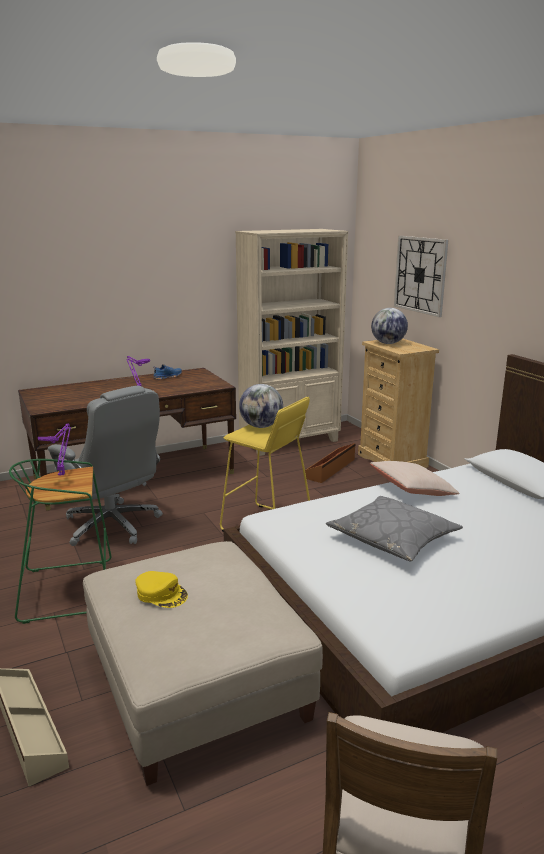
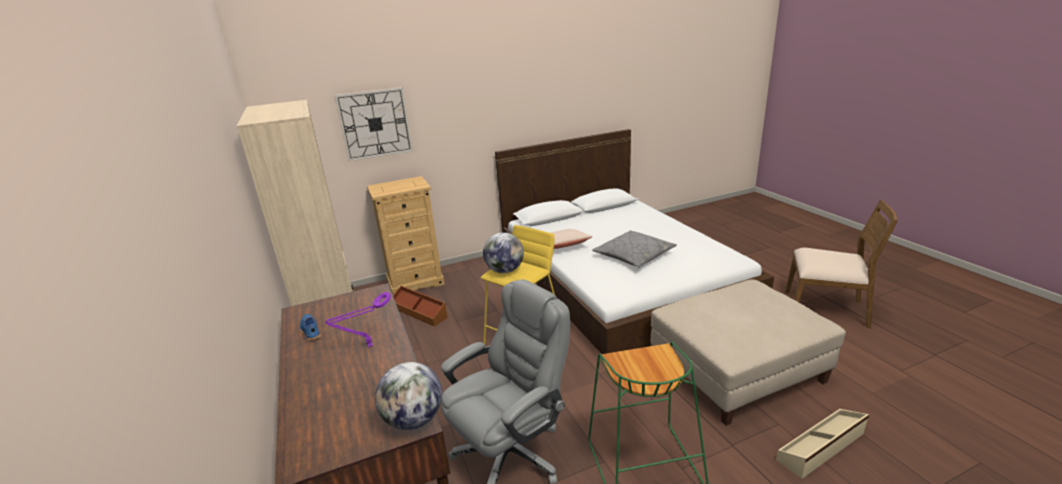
camera: 85 degrees left, 5 degrees up
(62, 474) = (622, 372): purple table lamp -> none
(161, 594) = (747, 325): yellow cap -> none
(388, 343) = (389, 189): globe -> globe (414, 420)

